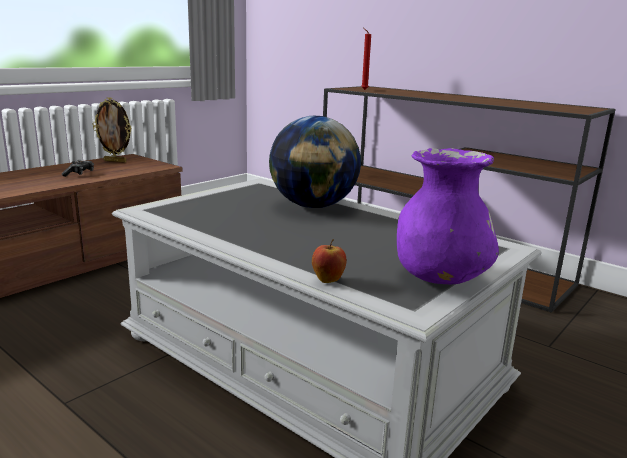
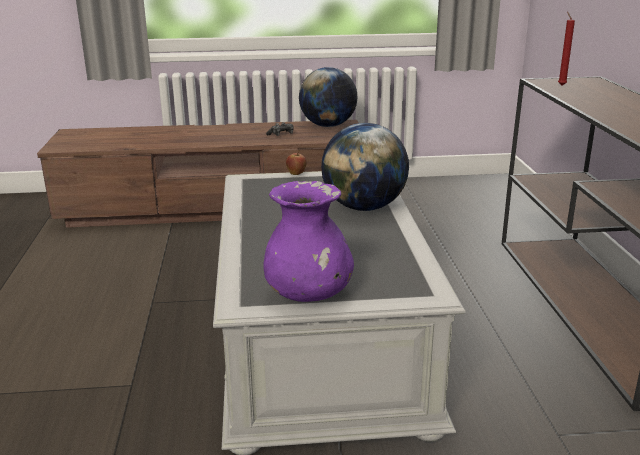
camera: 45 degrees right, 5 degrees up
(115, 161) = (328, 126): picture frame -> globe
(328, 280) = (236, 267): apple -> apple (296, 174)

